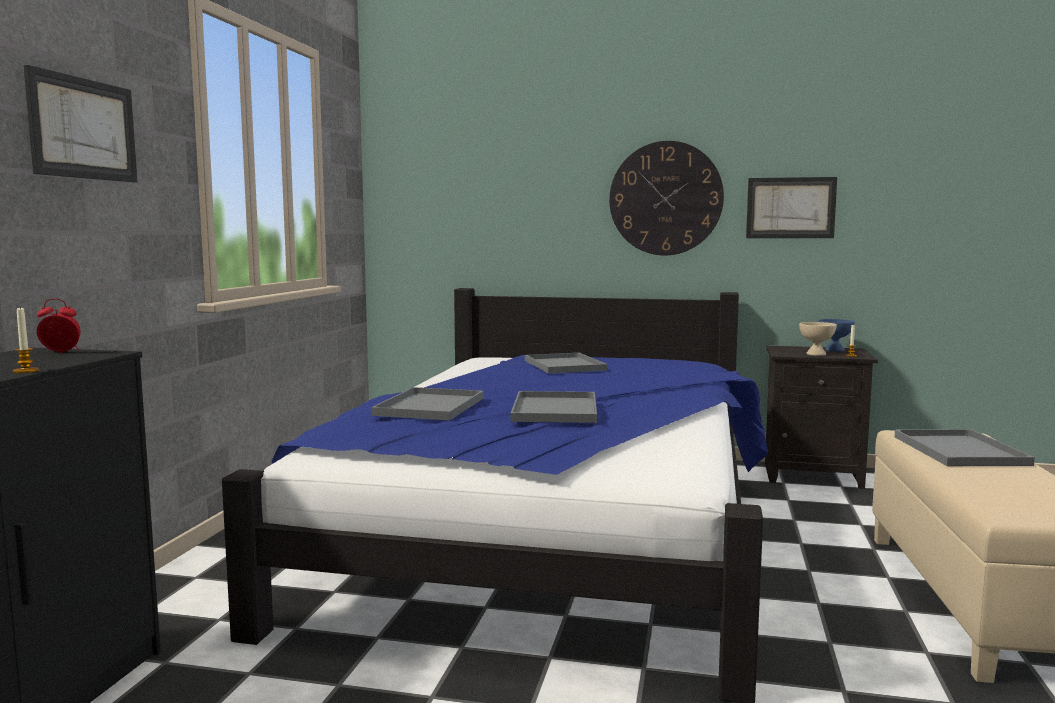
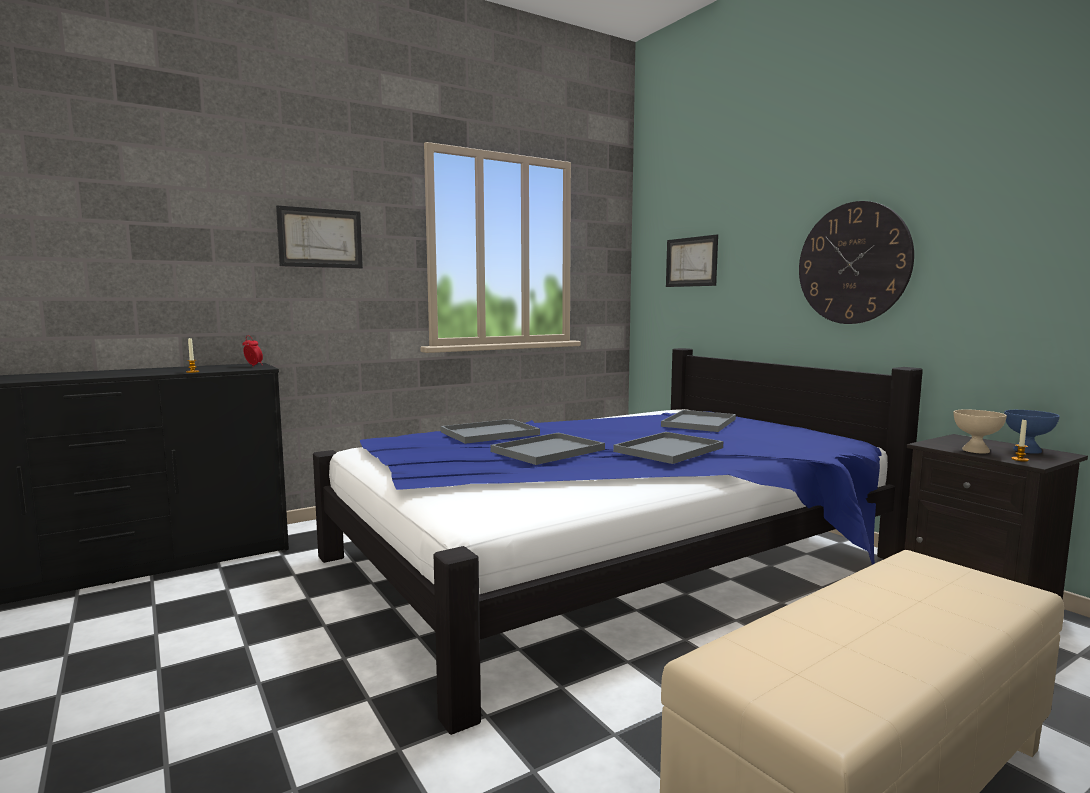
camera: 45 degrees right, 0 degrees up
(790, 208) = (995, 269): picture -> picture (691, 262)
(962, 451) = (926, 596): grey tray -> grey tray (668, 450)

